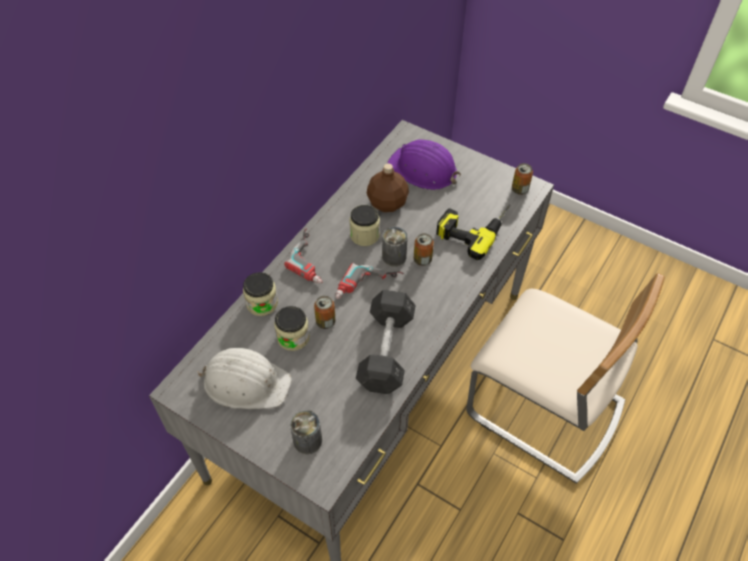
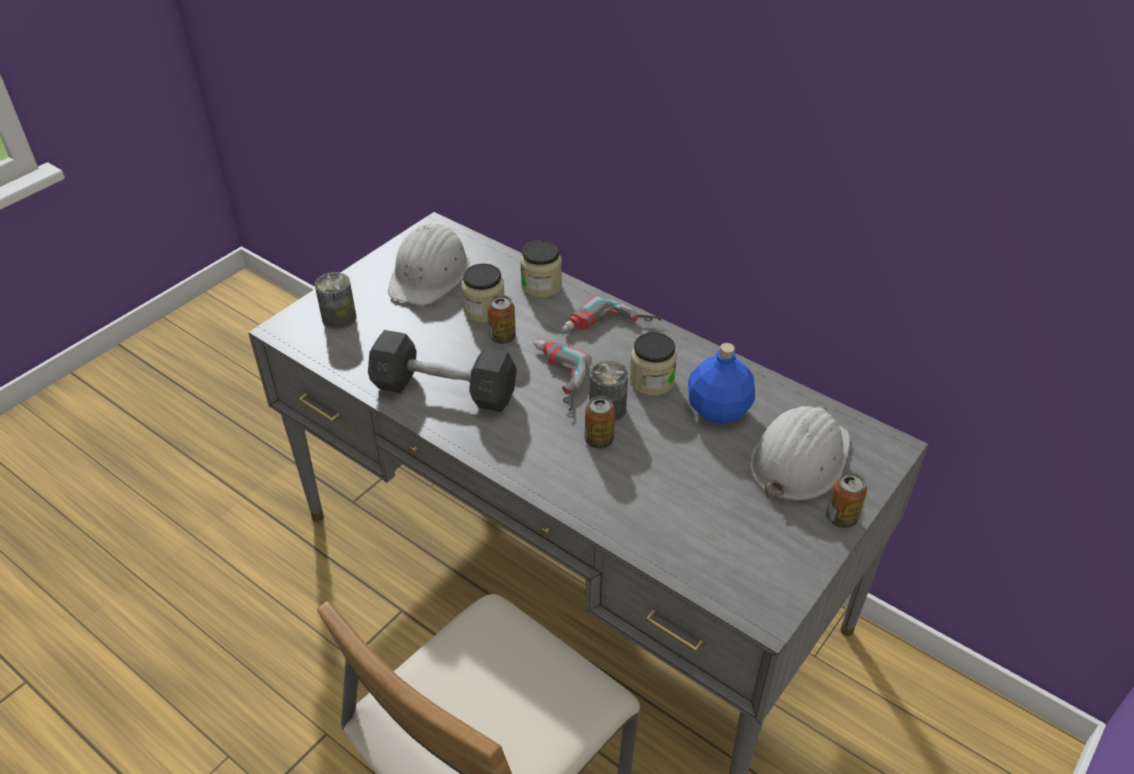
camera: 95 degrees right, 10 degrees down
(388, 203) = (719, 410): brown bottle -> blue bottle
(423, 170) = (799, 459): purple hard hat -> white hard hat
(473, 226) = (666, 510): power drill -> none
(519, 189) = (759, 592): can -> can (841, 518)

